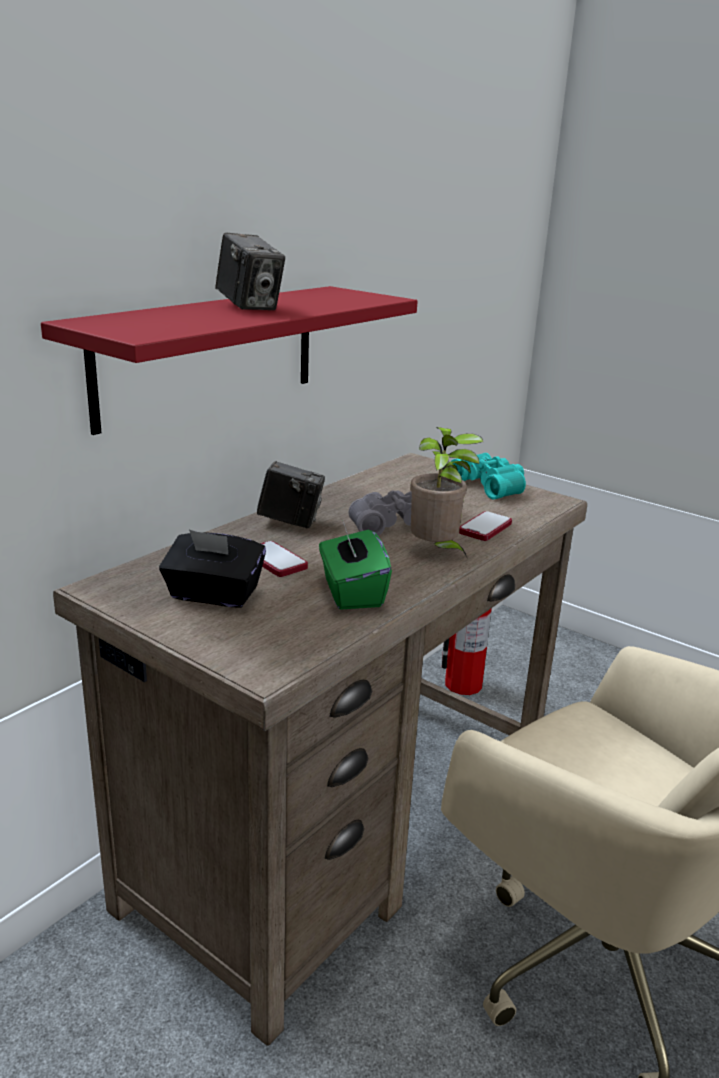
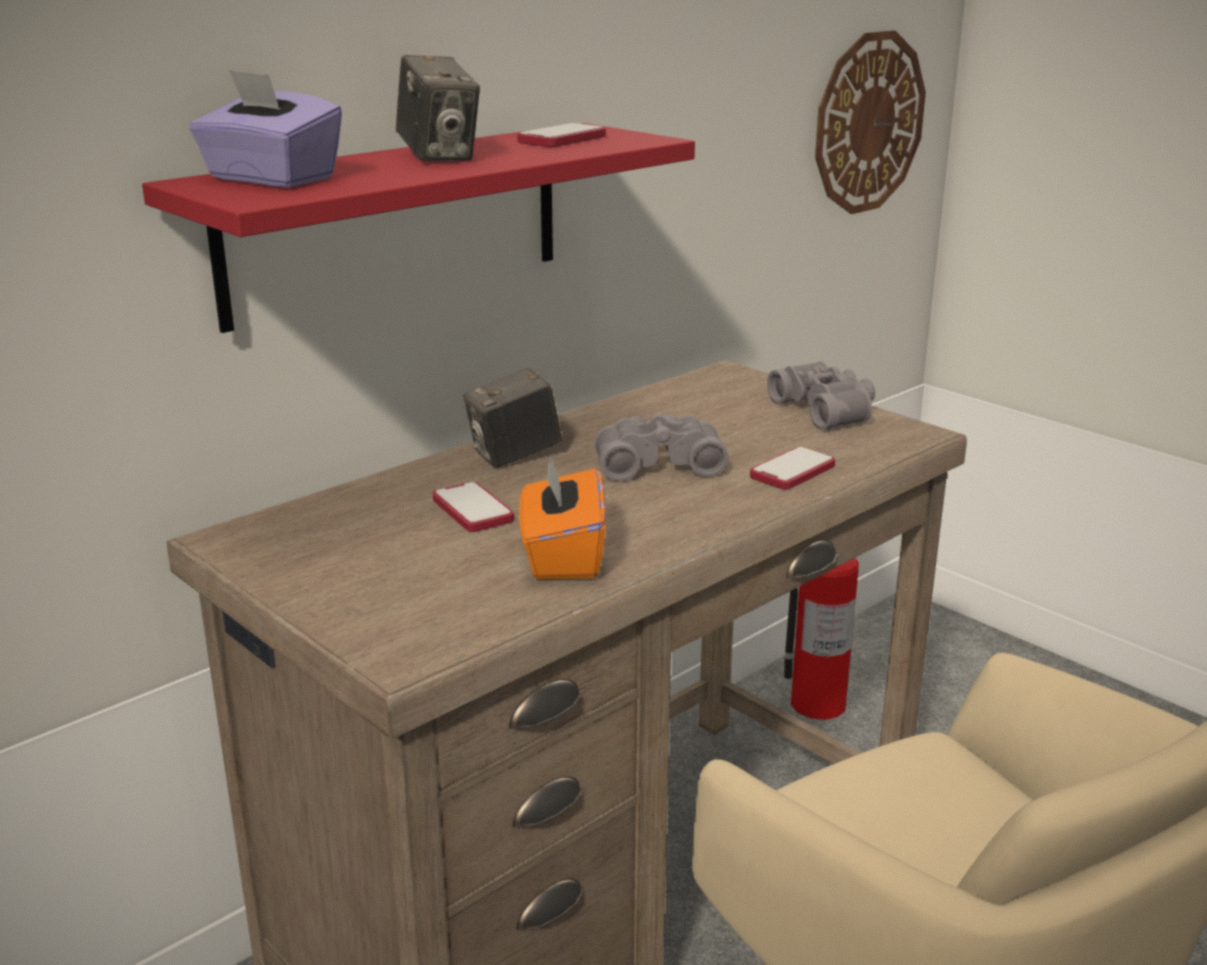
camera: 10 degrees right, 0 degrees up
(139, 320) = (270, 179): none -> purple tissue box
(213, 595) = (372, 553): black tissue box -> none
(290, 522) = (514, 456): camera -> camera turned 135 degrees clockwise
(325, 297) = (562, 139): none -> phone
(351, 592) = (562, 556): green tissue box -> orange tissue box
(436, 552) = (706, 504): potted plant -> none
(491, 486) = (826, 410): turquoise binoculars -> grey binoculars
(495, 292) = (868, 123): none -> wall clock

